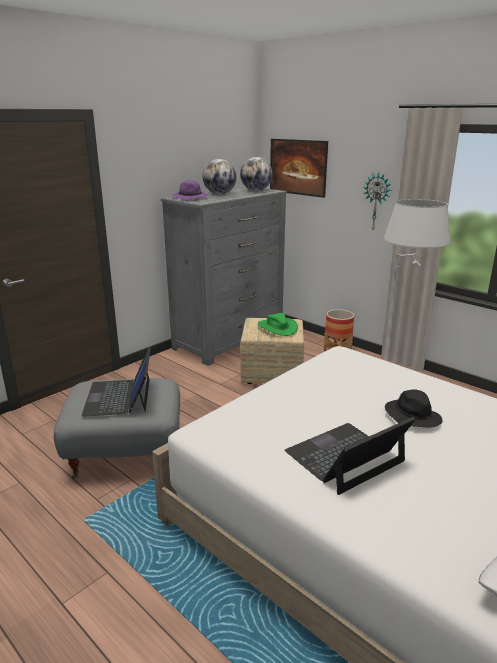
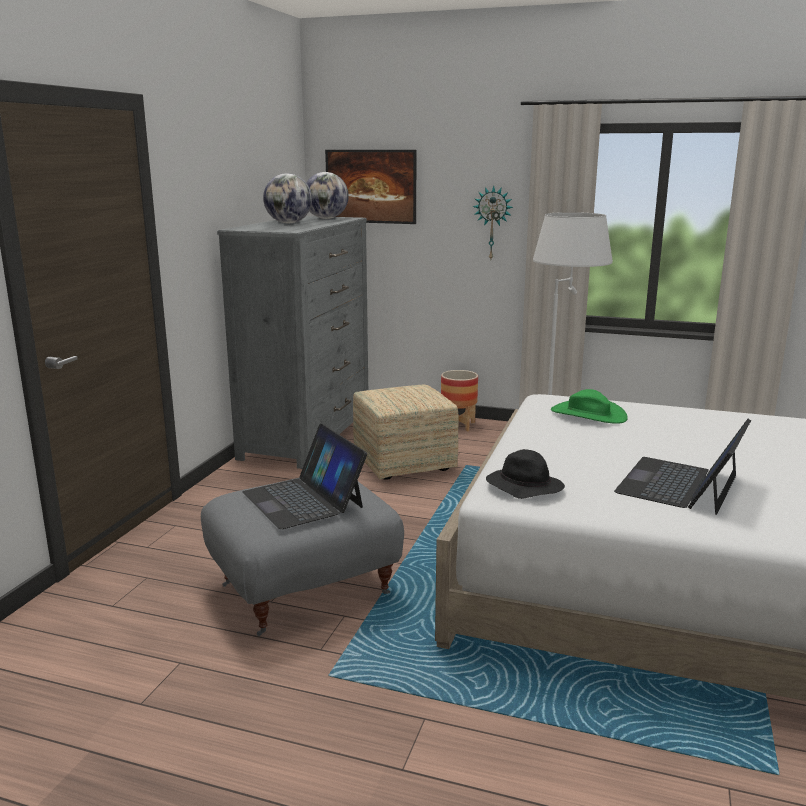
camera: 25 degrees left, 5 degrees down
(191, 198) = (262, 228): purple hat -> none
(277, 327) = (412, 395): green hat -> green hat (588, 414)
(411, 416) = (692, 440): black hat -> black hat (523, 487)

